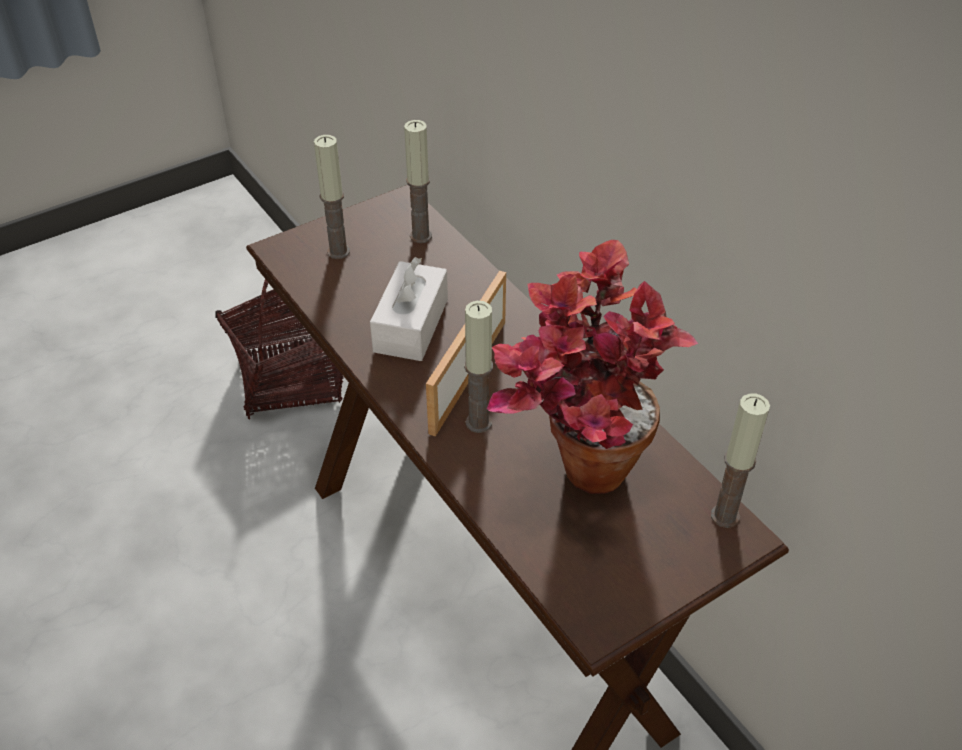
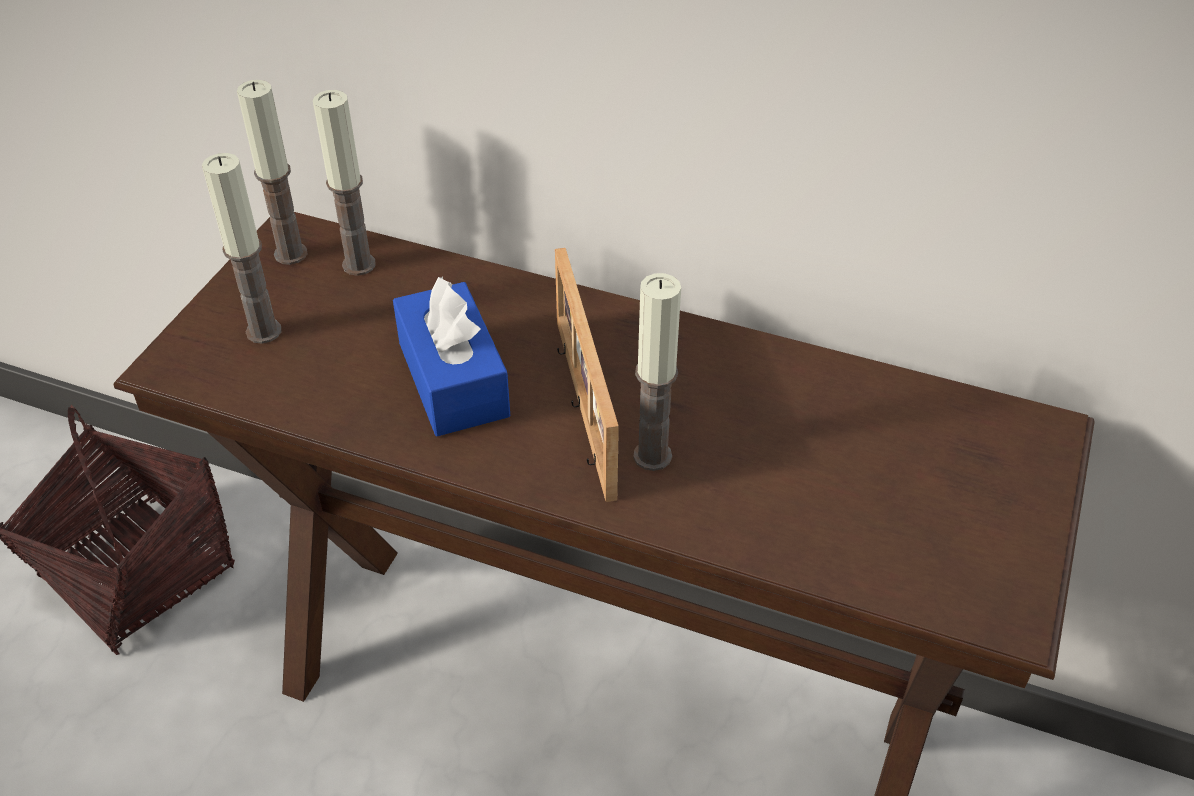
camera: 35 degrees left, 0 degrees up
(411, 325) = (453, 379): white tissue box -> blue tissue box
(572, 478) = (819, 464): potted plant -> none
(724, 516) = (1009, 418): candle -> candle (290, 254)

